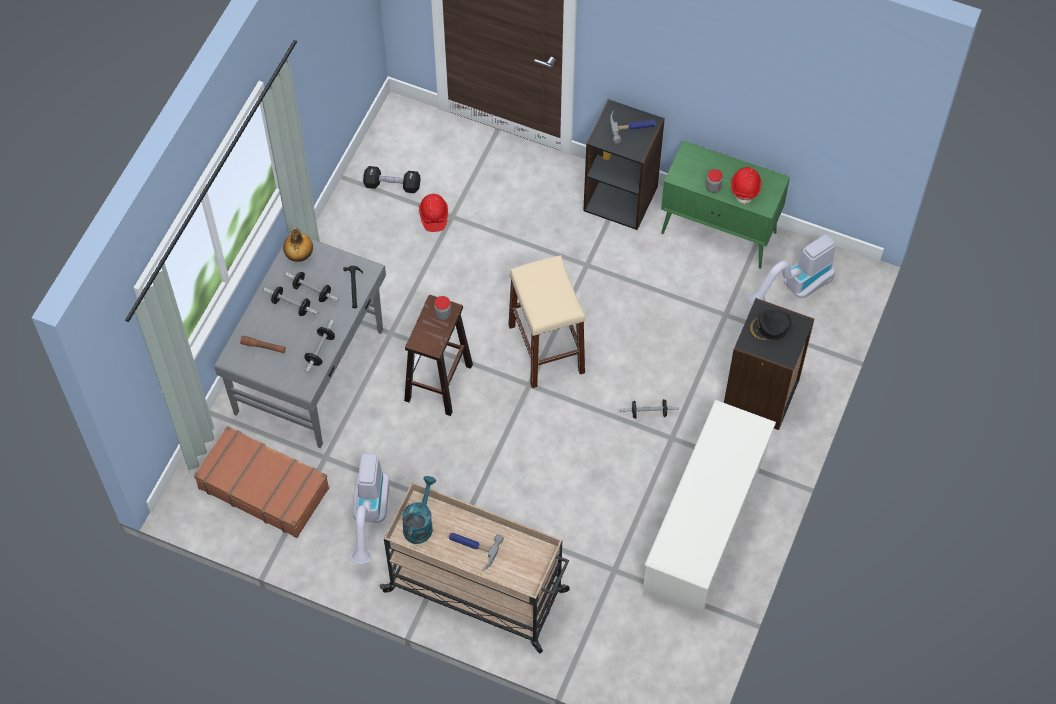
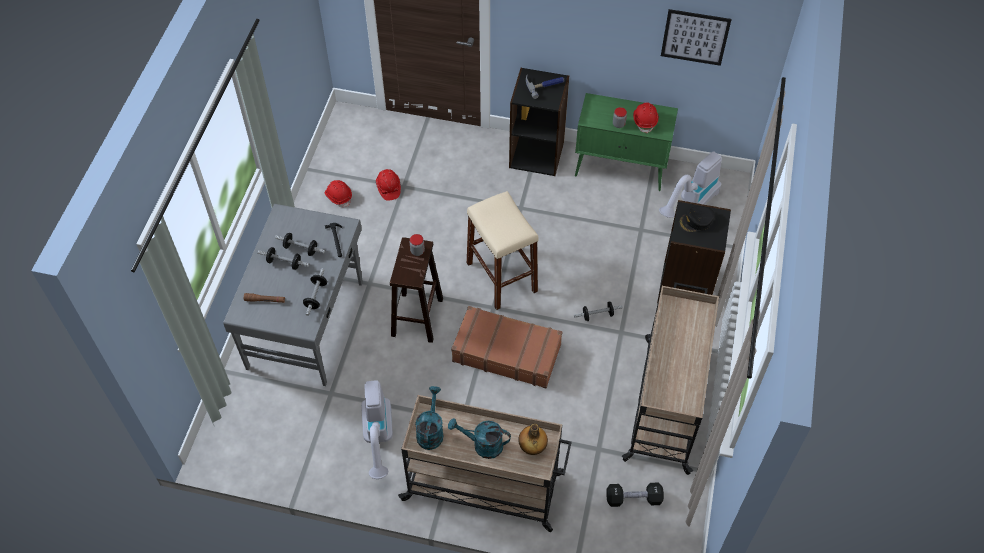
camera: 10 degrees left, 5 degrees down
(264, 487) = (281, 427): brown suitcase -> brown suitcase (506, 352)
(299, 256) = (285, 222): bottle -> bottle (532, 447)
(372, 218) = (338, 196): none -> red hard hat
(392, 185) = (350, 169): black dumbbell -> black dumbbell (633, 498)
(472, 548) = (482, 445): hammer -> turquoise watering can
(704, 528) = (666, 402): white shoe rack -> beige cart
(808, 107) = (695, 37): none -> picture

